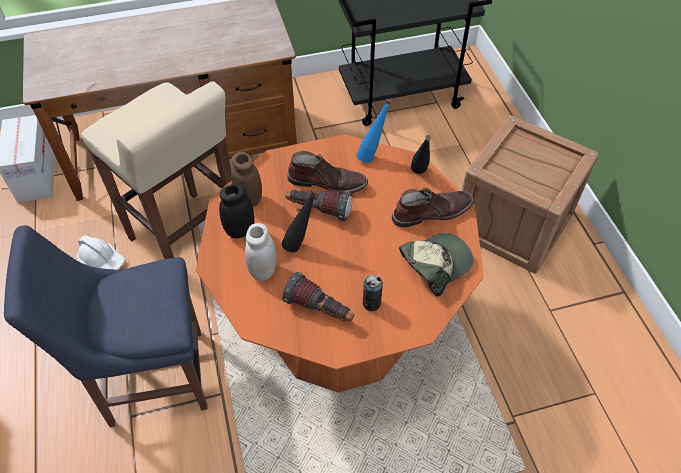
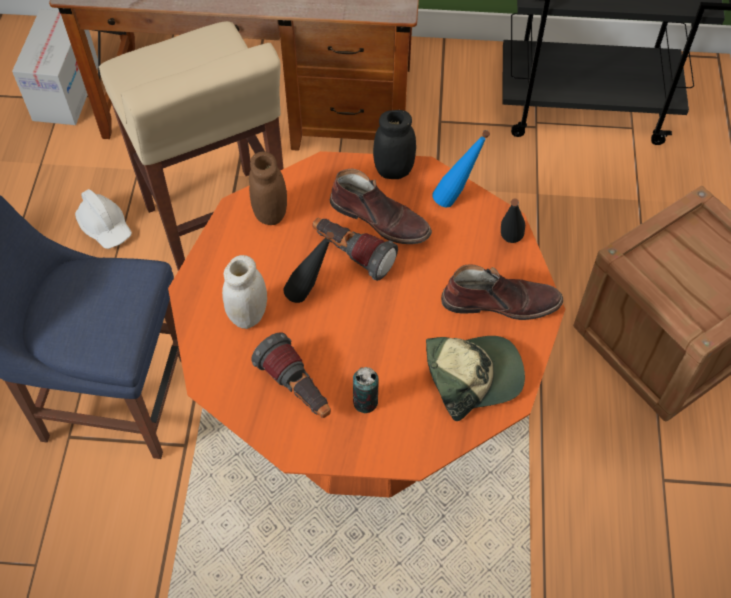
camera: 20 degrees right, 5 degrees up
(240, 230) = (242, 253): black jar -> black jar (393, 170)

